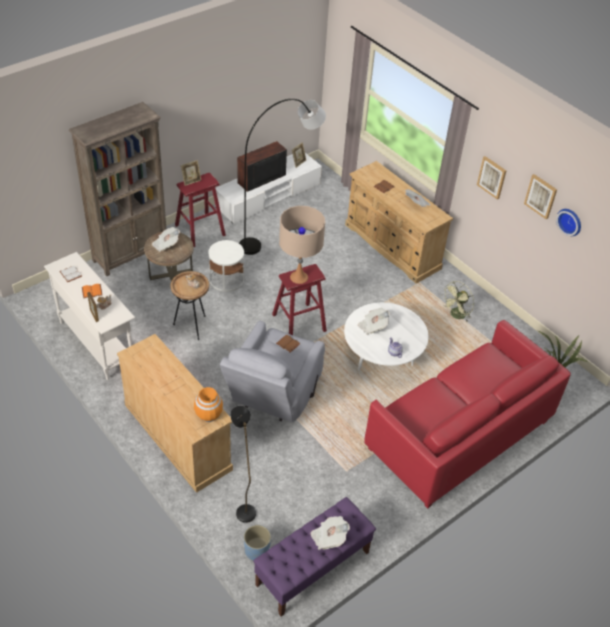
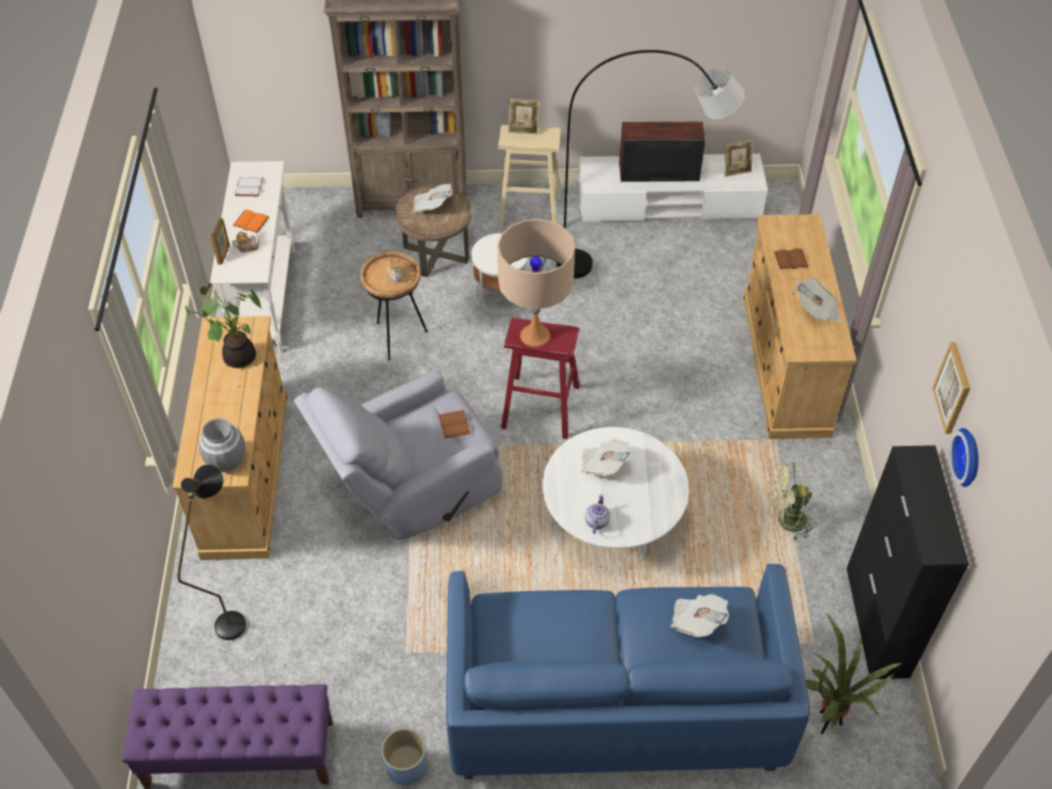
camera: 40 degrees right, 5 degrees up
(159, 362) = (237, 356): none -> potted plant
(200, 230) = (529, 210): red stool -> beige stool
(208, 414) = (226, 460): orange vase -> grey vase
(257, 551) = (197, 683): blue planter -> blue planter (406, 767)
(328, 537) = (245, 724): newspaper -> newspaper (696, 621)
(458, 435) = (613, 703): red sofa -> blue sofa
(492, 177) = (918, 318): picture -> none
(529, 337) = (877, 622): none -> black cabinet

